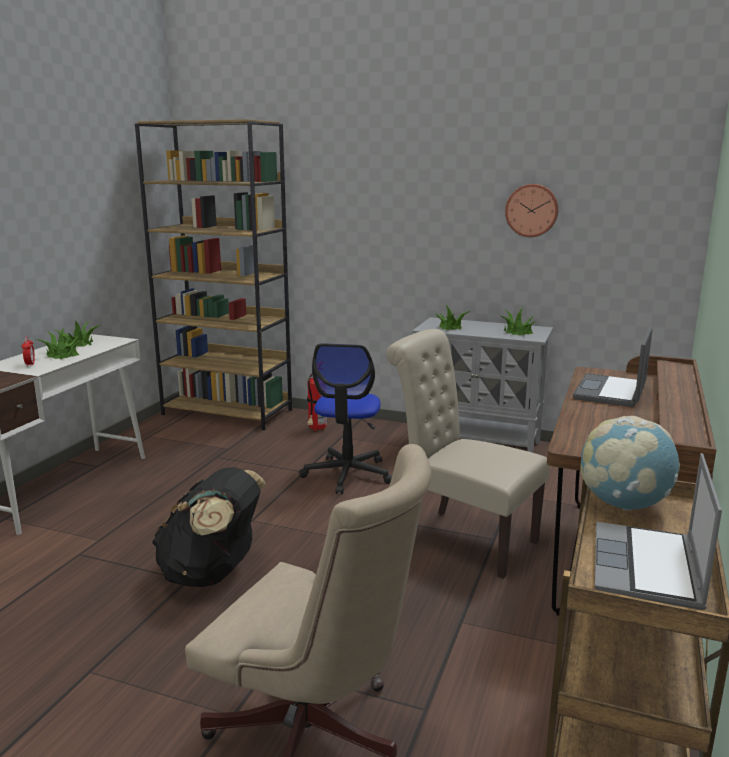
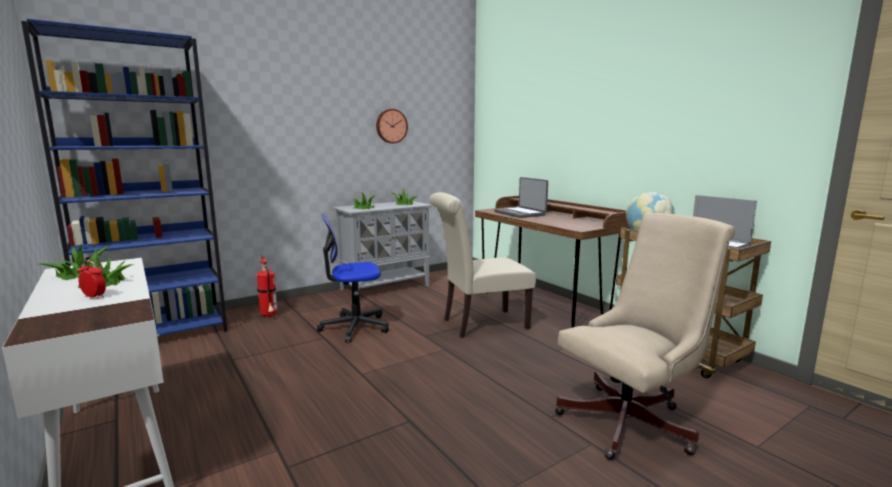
camera: 55 degrees left, 5 degrees down
(212, 574) = (415, 408): black backpack -> none
(228, 412) = (159, 334): brown bookcase -> blue bookcase
(347, 474) = (354, 327): office chair -> office chair turned 120 degrees clockwise

